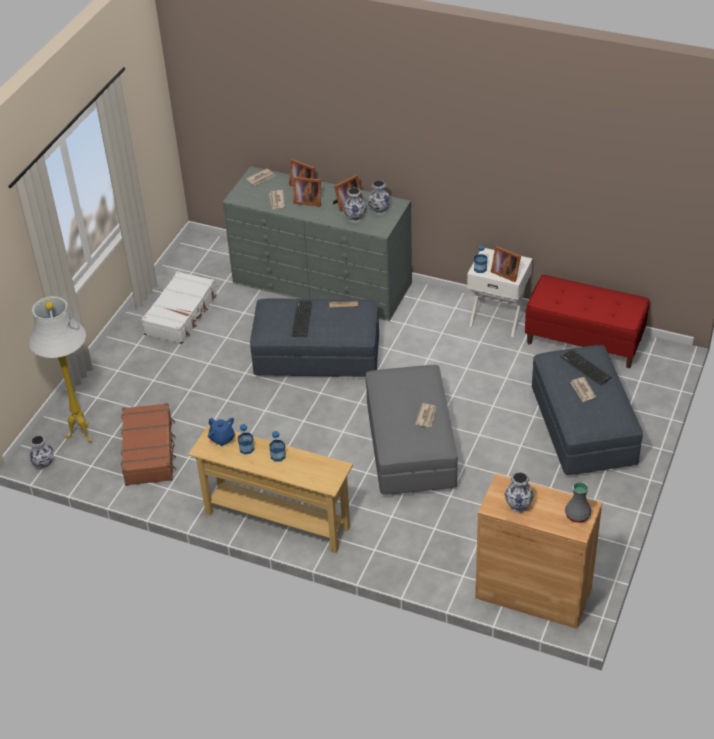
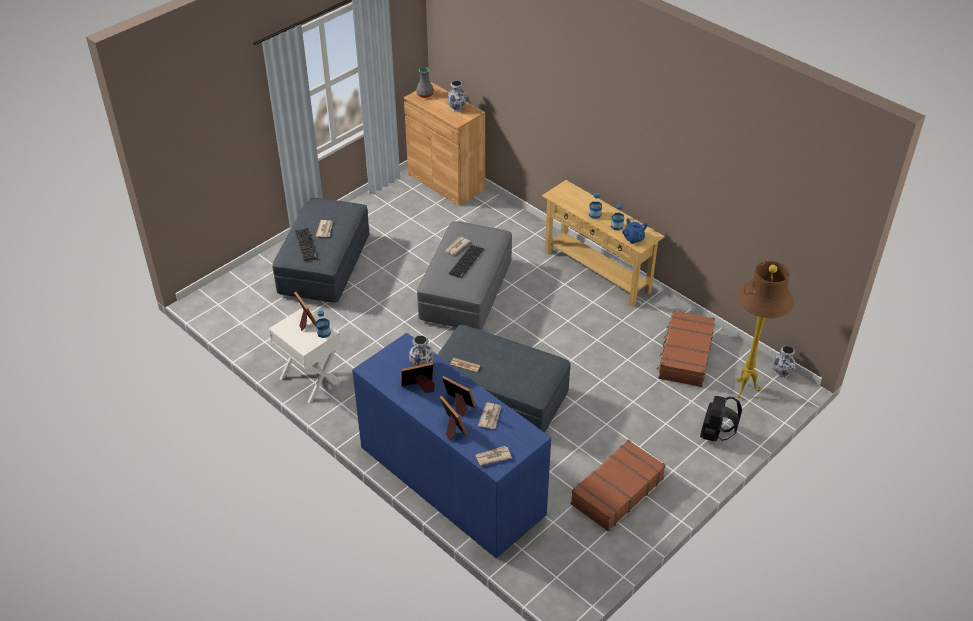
camera: 160 degrees left, 0 degrees up
(81, 434) = (745, 390): white floor lamp -> brown floor lamp
(104, 385) = (715, 434): none -> black backpack
(181, 315) = (616, 491): white suitcase -> brown suitcase
(302, 319) = (512, 362): keyboard -> keyboard (466, 261)
(322, 283) = (451, 480): grey dresser -> blue dresser
(379, 210) = (391, 367): vase -> none
(584, 341) = (258, 332): red bench -> none

